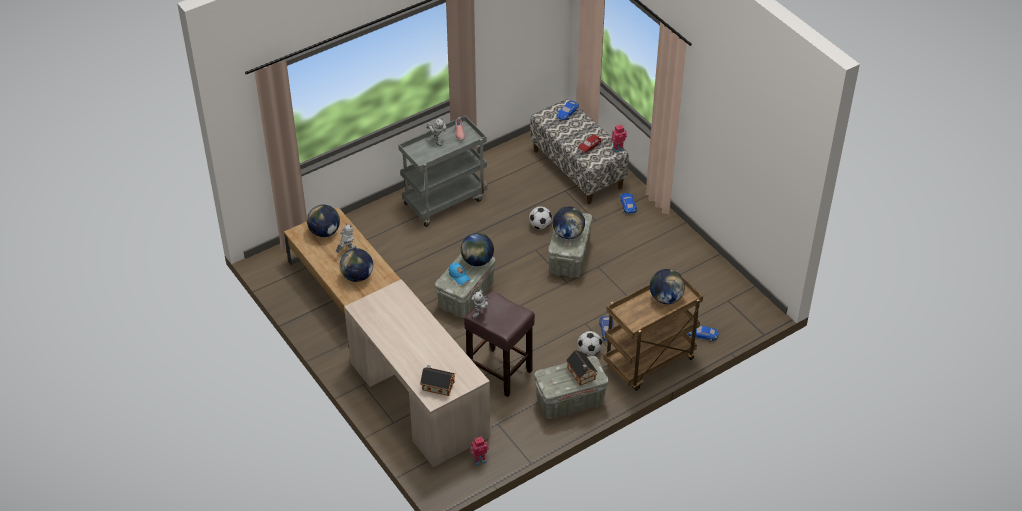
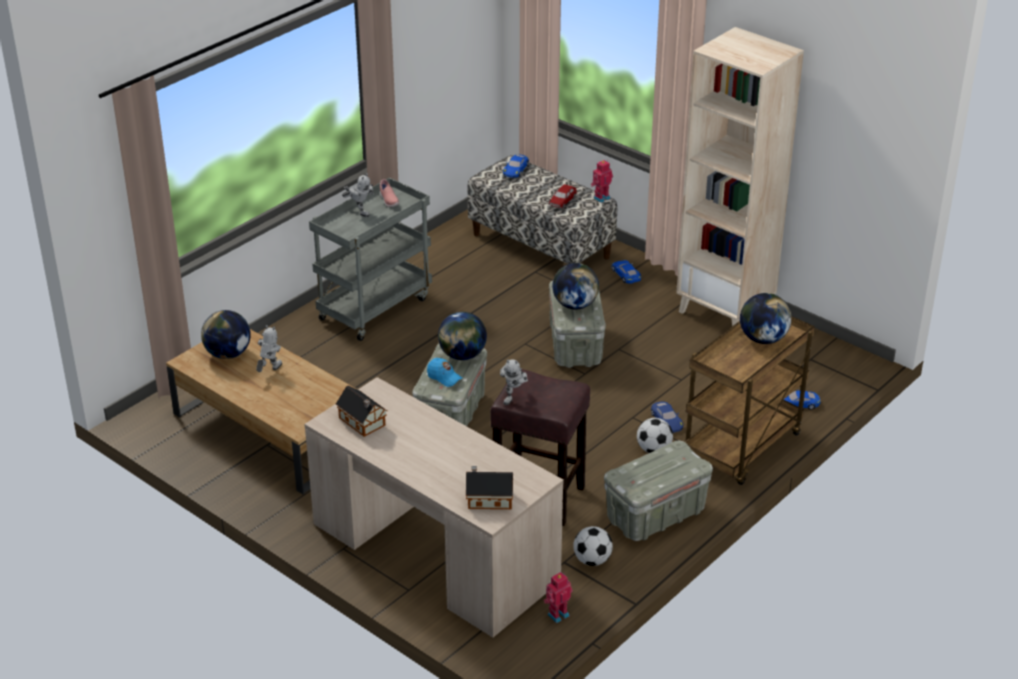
camera: 15 degrees left, 10 degrees down
(357, 276) = (297, 399): globe -> none
(540, 226) = (519, 315): football -> football (592, 560)
(581, 374) = (672, 465): toy house -> toy house (363, 422)
(685, 250) = (725, 312): none -> beige bookcase

